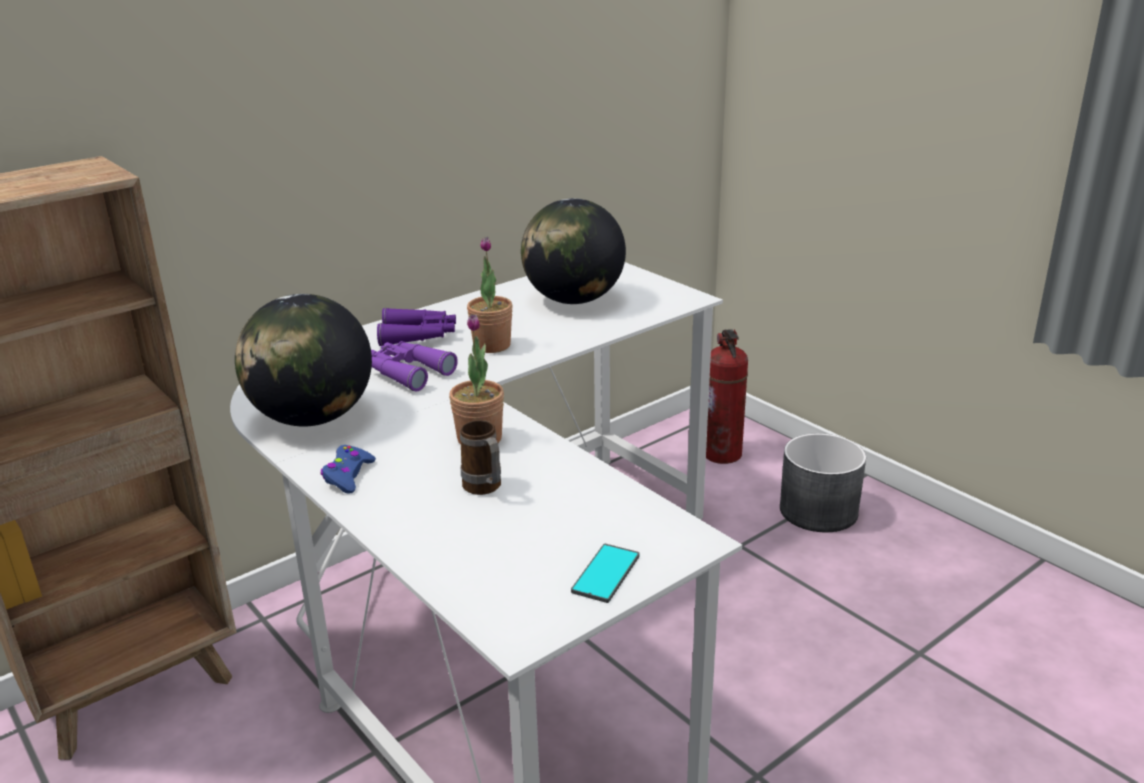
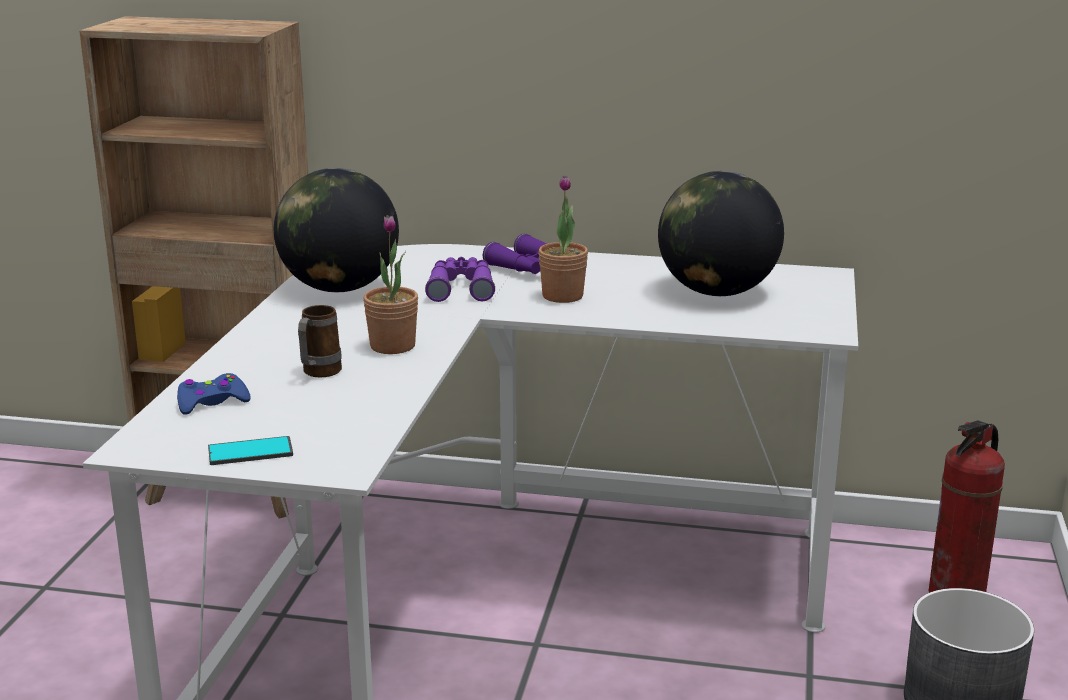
camera: 50 degrees right, 5 degrees down
(348, 476) = (273, 328): blue game controller -> blue game controller (212, 402)

